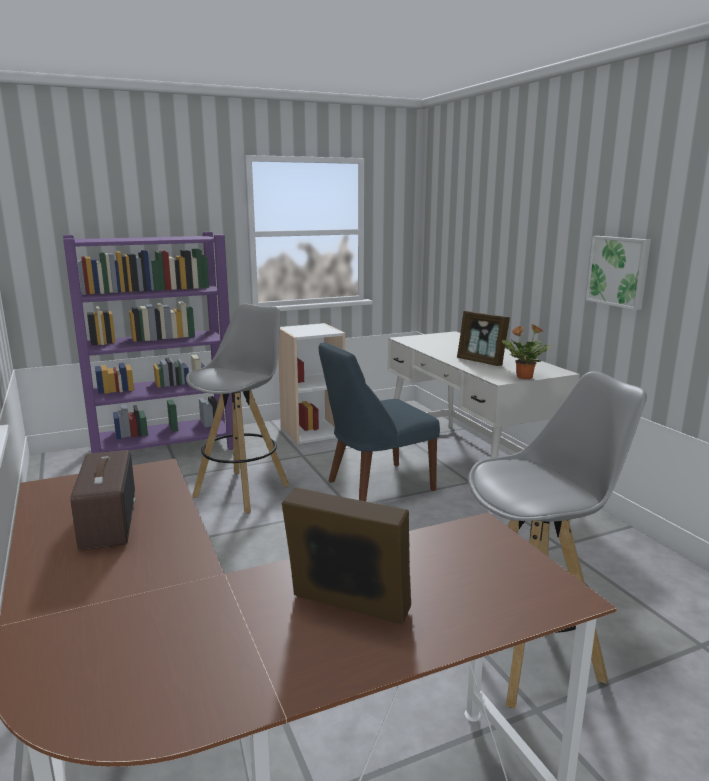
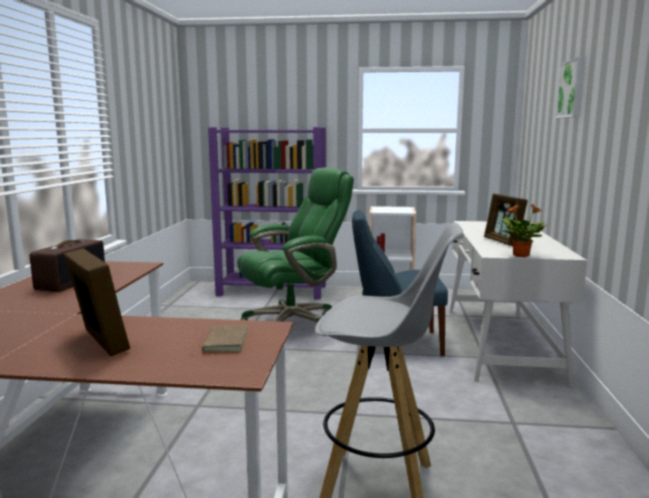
camera: 30 degrees right, 5 degrees down
(243, 490) = (294, 325): grey stool -> green office chair
(477, 561) = (223, 342): none -> brown book
(619, 271) = (620, 152): picture -> picture (573, 89)

